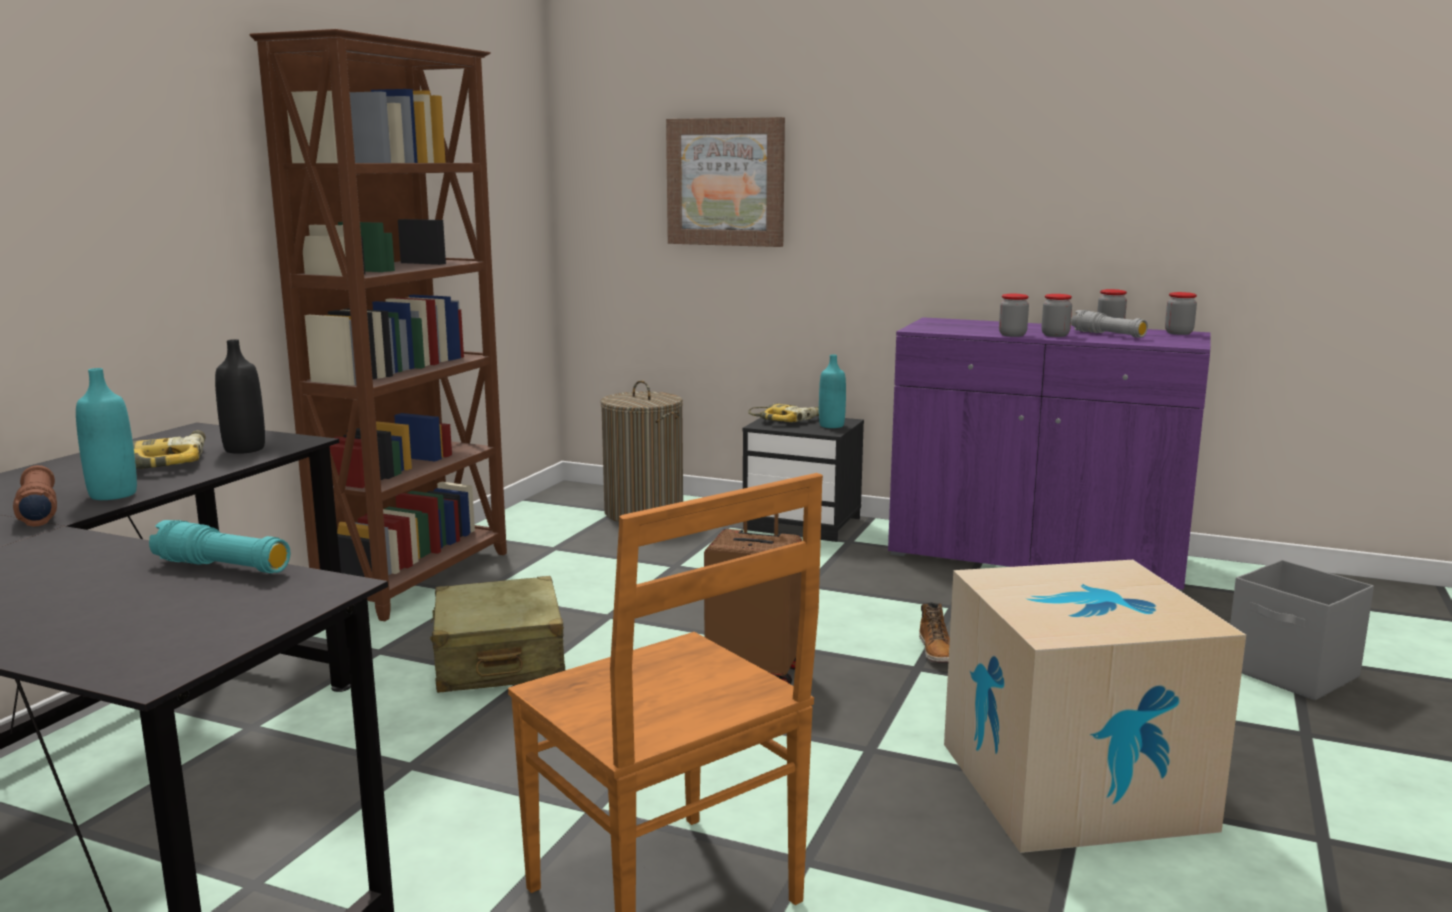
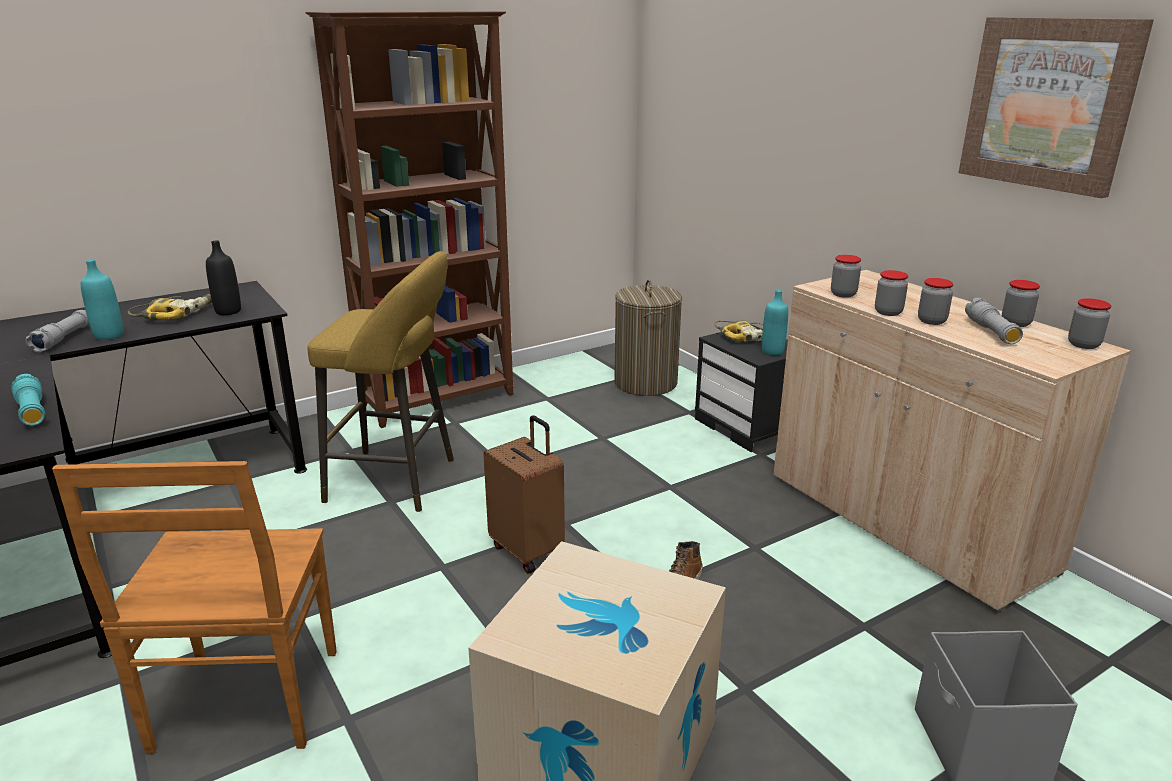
camera: 35 degrees right, 10 degrees up
(39, 510) = (63, 339): brown flashlight -> grey flashlight
(499, 660) = (398, 481): beige suitcase -> yellow stool
(726, 182) = (740, 117): picture -> picture (1049, 104)
(950, 330) = (843, 294): none -> jar
(1036, 557) = (905, 522): purple cabinet -> beige cabinet

